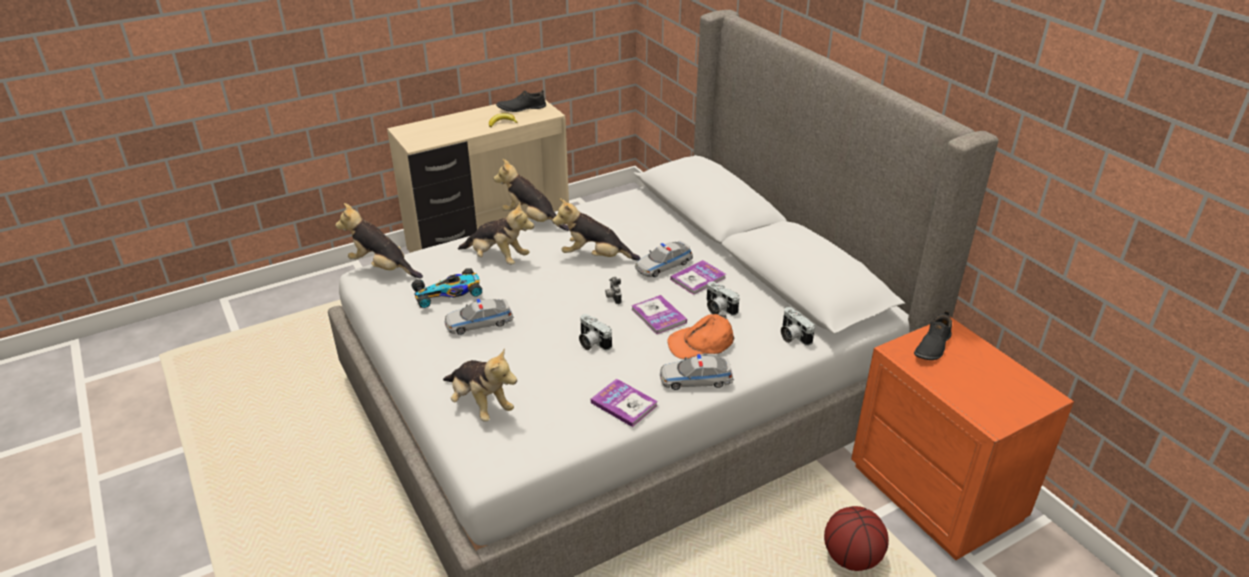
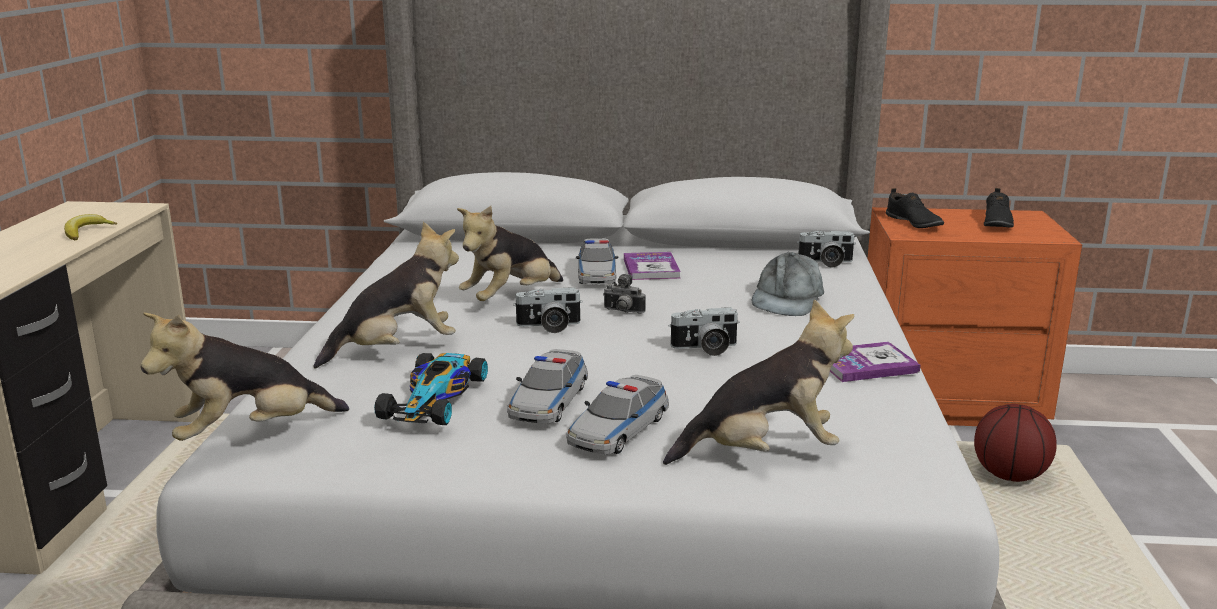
camera: 55 degrees left, 15 degrees down
(521, 108) = (77, 215): black shoe -> black shoe (996, 223)
(532, 220) = (343, 308): plush toy -> none
(658, 316) = (700, 302): book -> none
(696, 380) = (856, 319): toy car -> toy car (619, 430)
(701, 343) = (787, 299): orange cap -> grey cap
(718, 308) = (726, 275): camera -> camera (549, 326)

